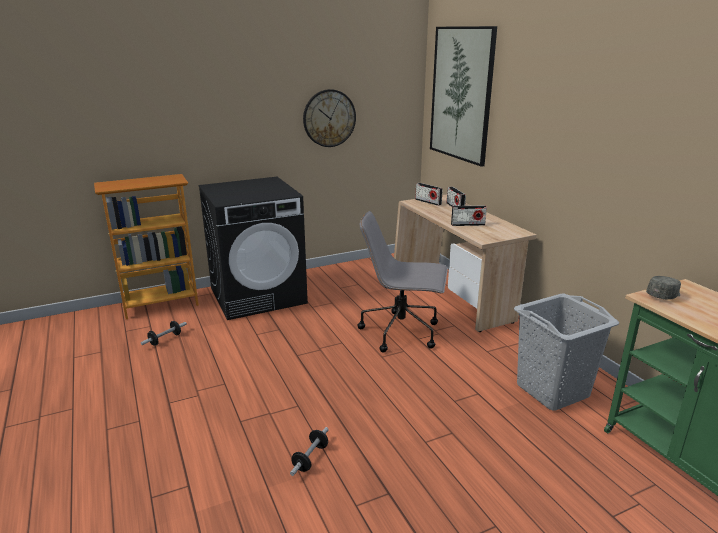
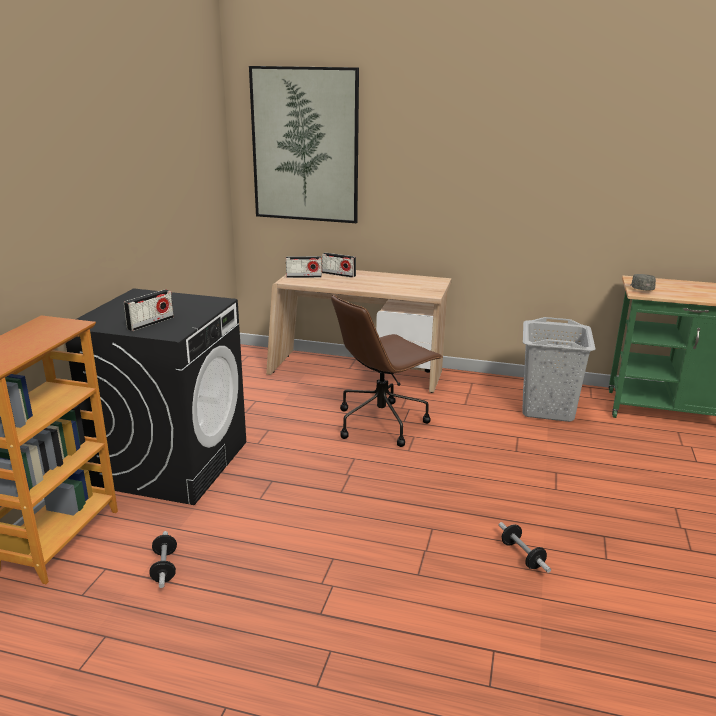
camera: 50 degrees left, 0 degrees up
(329, 118) = (165, 194): wall clock -> none
(402, 332) = (382, 422): grey office chair -> brown office chair
(468, 224) = (389, 286): radio -> radio (150, 323)

